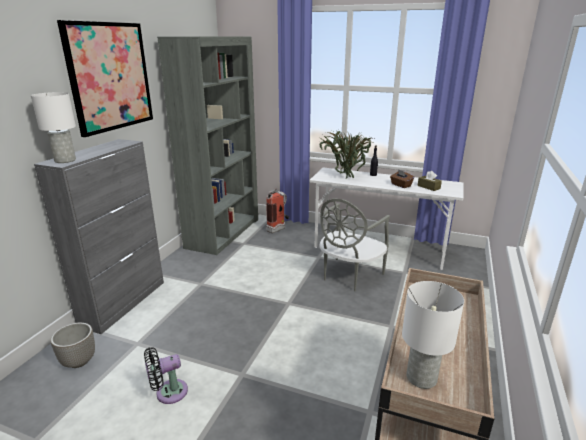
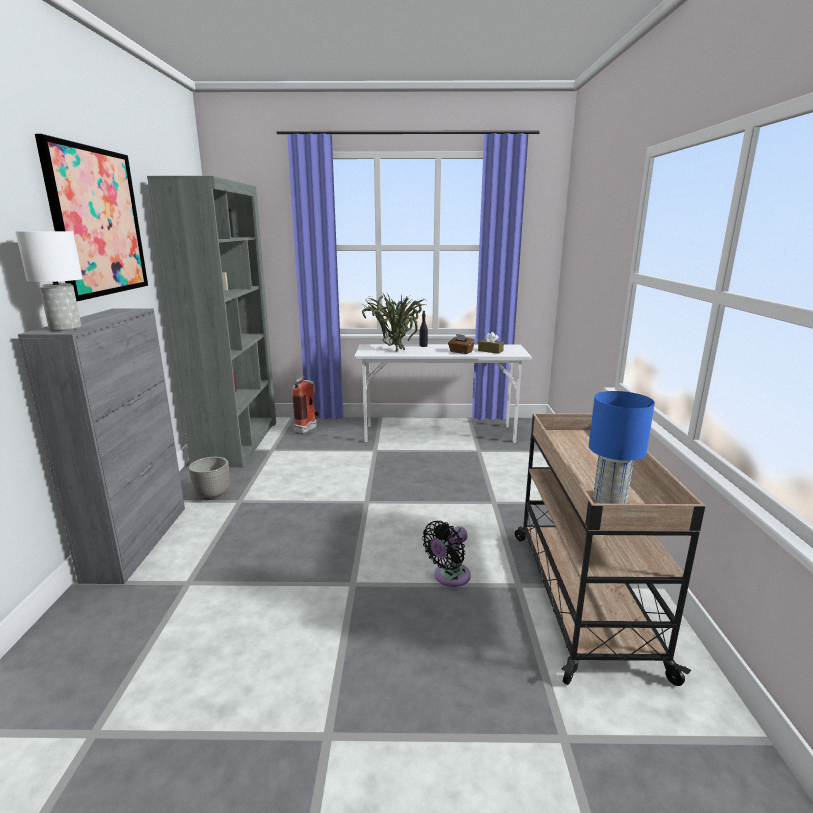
camera: 20 degrees left, 5 degrees down
(79, 361) = (109, 622): planter -> planter (213, 495)
(168, 393) = (267, 626): black fan -> black fan (449, 577)
(349, 275) = (420, 463): grey chair -> none
(422, 377) = (610, 499): white table lamp -> blue table lamp

